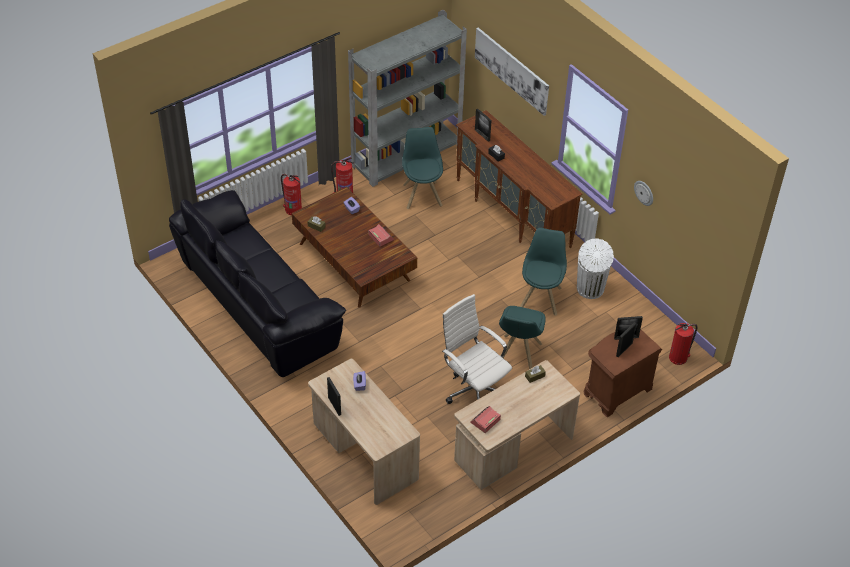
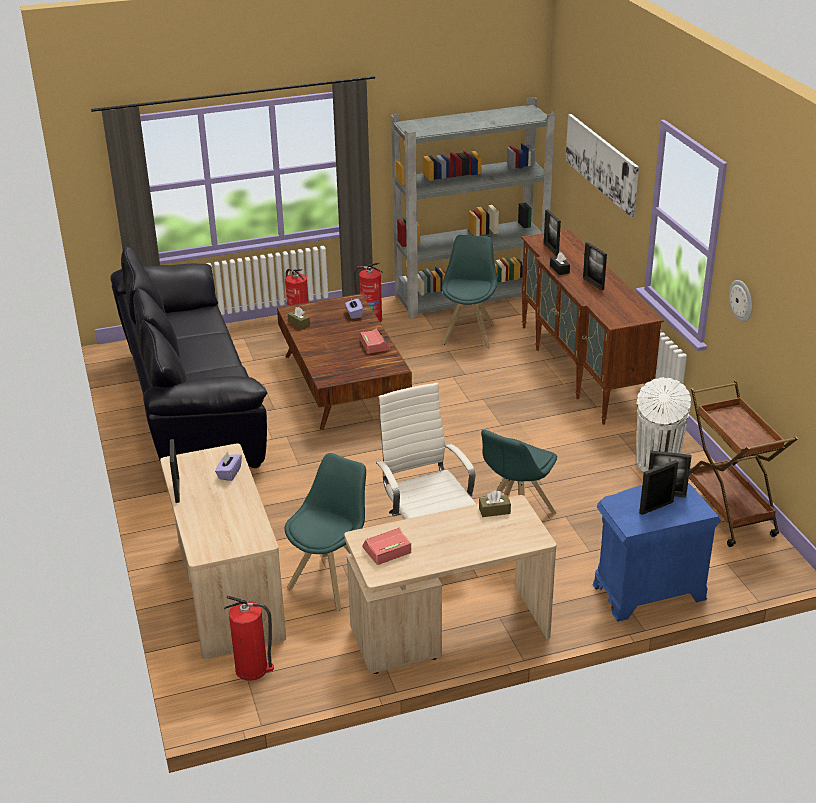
camera: 20 degrees right, 15 degrees down
(524, 166) = (593, 283): none -> picture frame
(541, 298) = (579, 461): turquoise chair -> turquoise chair (331, 581)
(615, 390) = (645, 589): brown nightstand -> blue nightstand
(643, 319) = (725, 512): none -> brown cart
(678, 357) = (765, 568): fire extinguisher -> fire extinguisher (252, 669)

